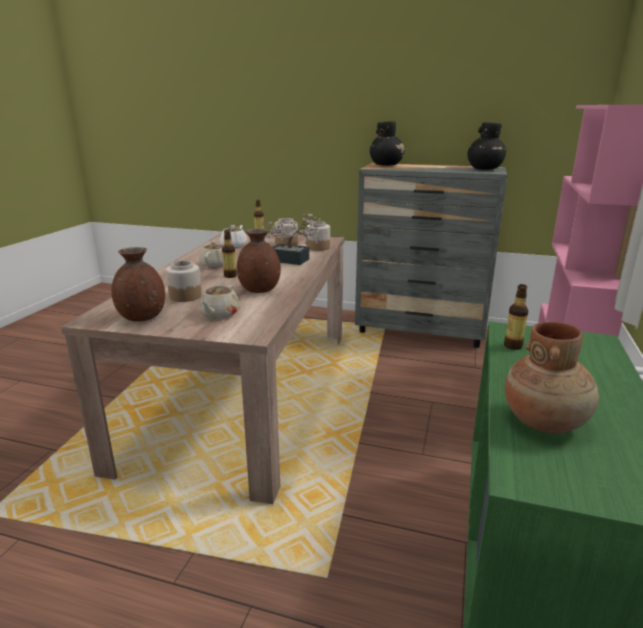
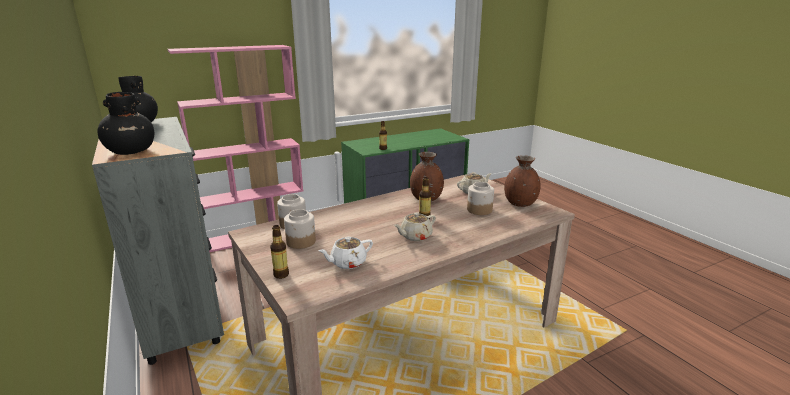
camera: 135 degrees left, 0 degrees up
(293, 260) = (350, 216): potted plant -> none
(545, 421) = (427, 140): brown vase -> none

